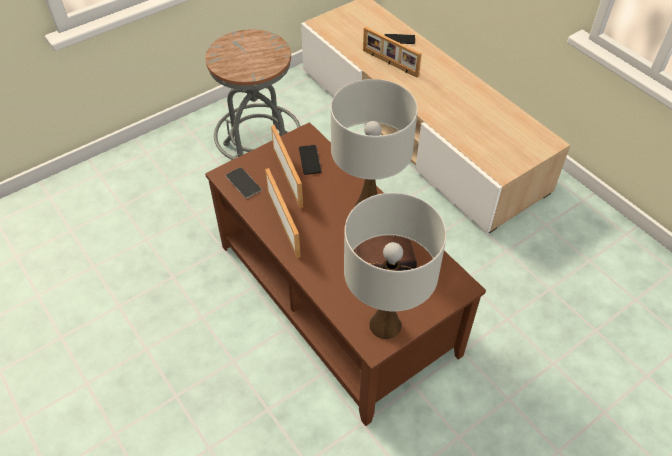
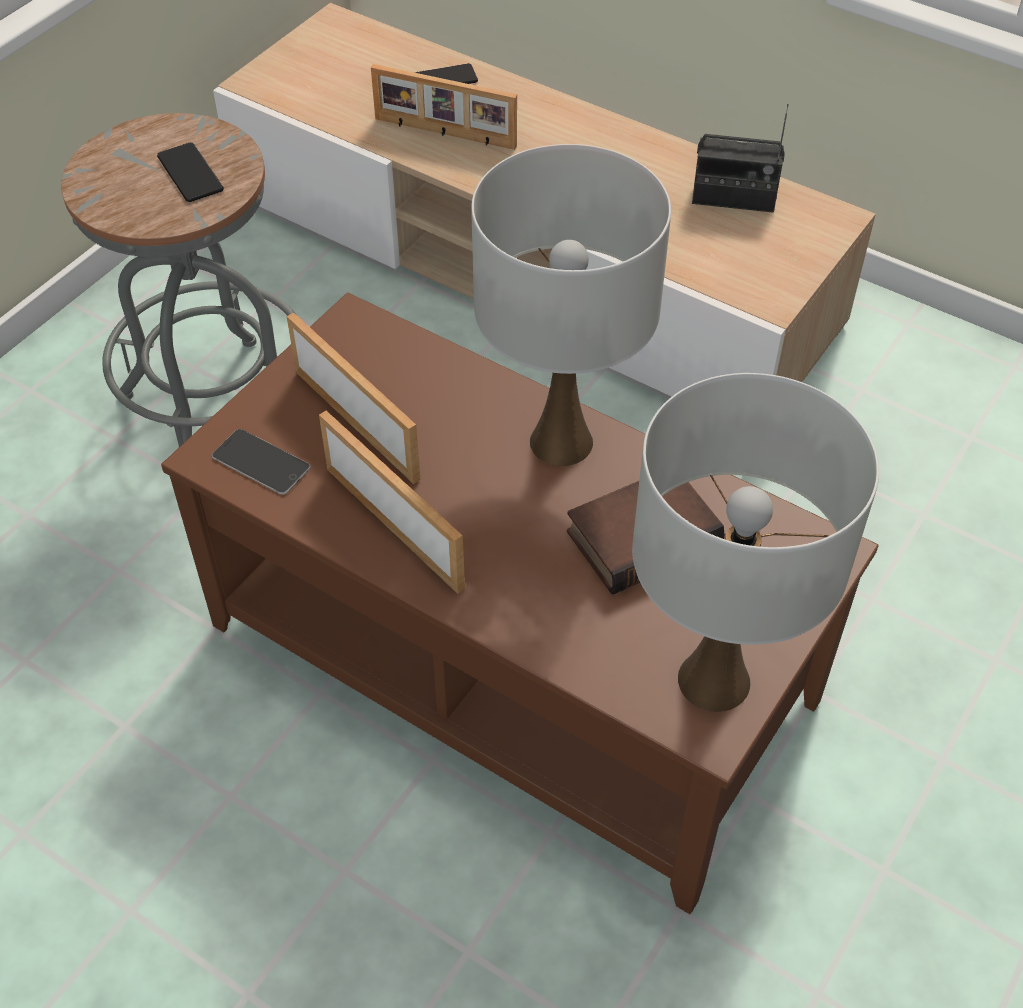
camera: 20 degrees left, 0 degrees up
(310, 160) = (387, 373): phone -> phone (190, 173)
(506, 122) = (733, 199): none -> radio

